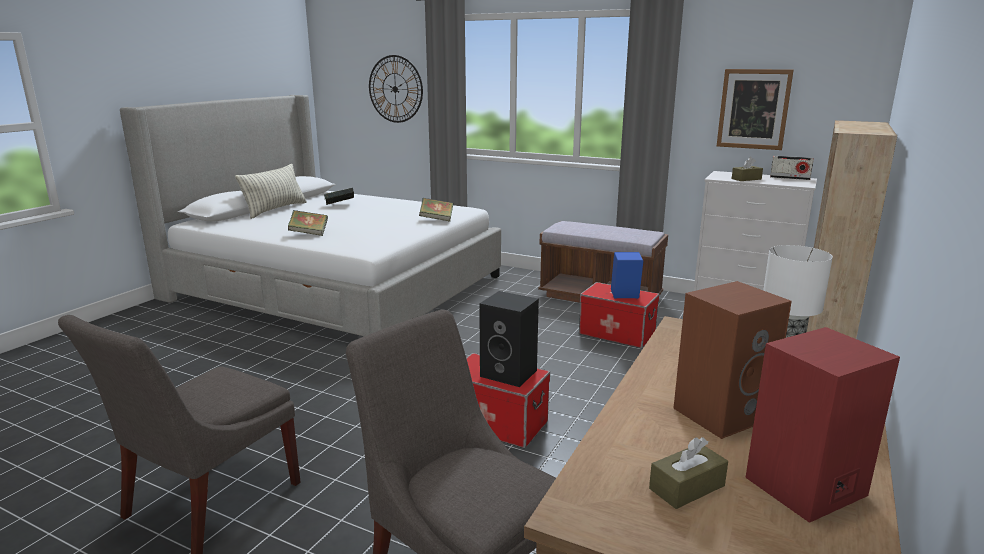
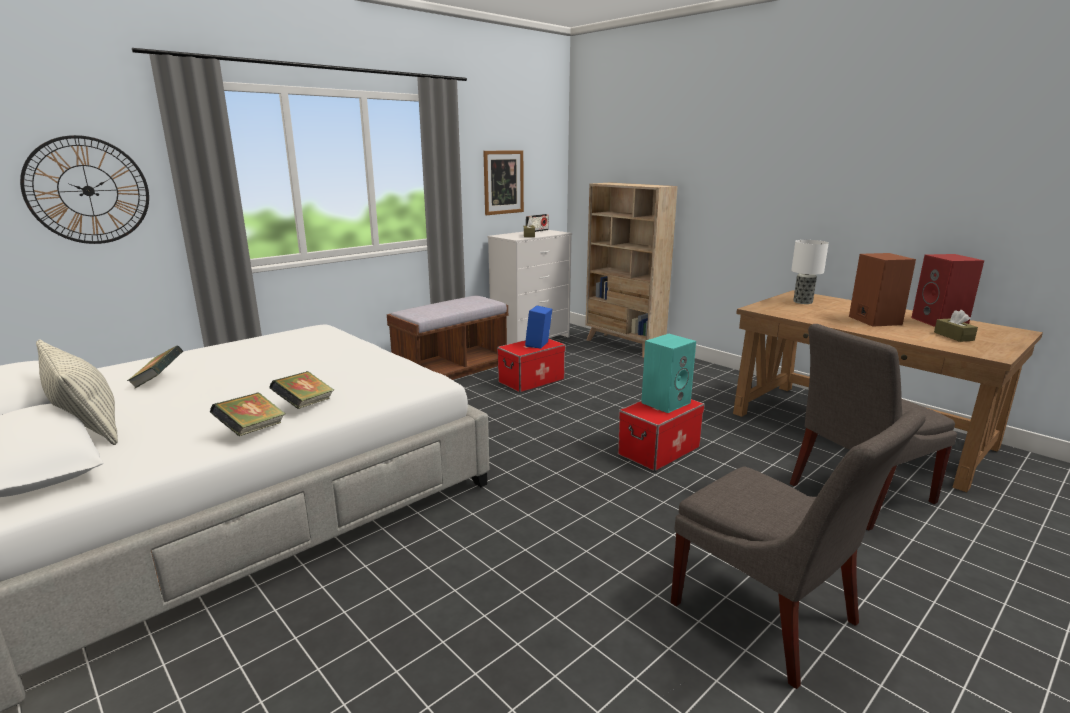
camera: 70 degrees left, 0 degrees up
(436, 219) = (345, 342): book -> book (252, 430)
(510, 373) = (665, 402): black speaker -> turquoise speaker

